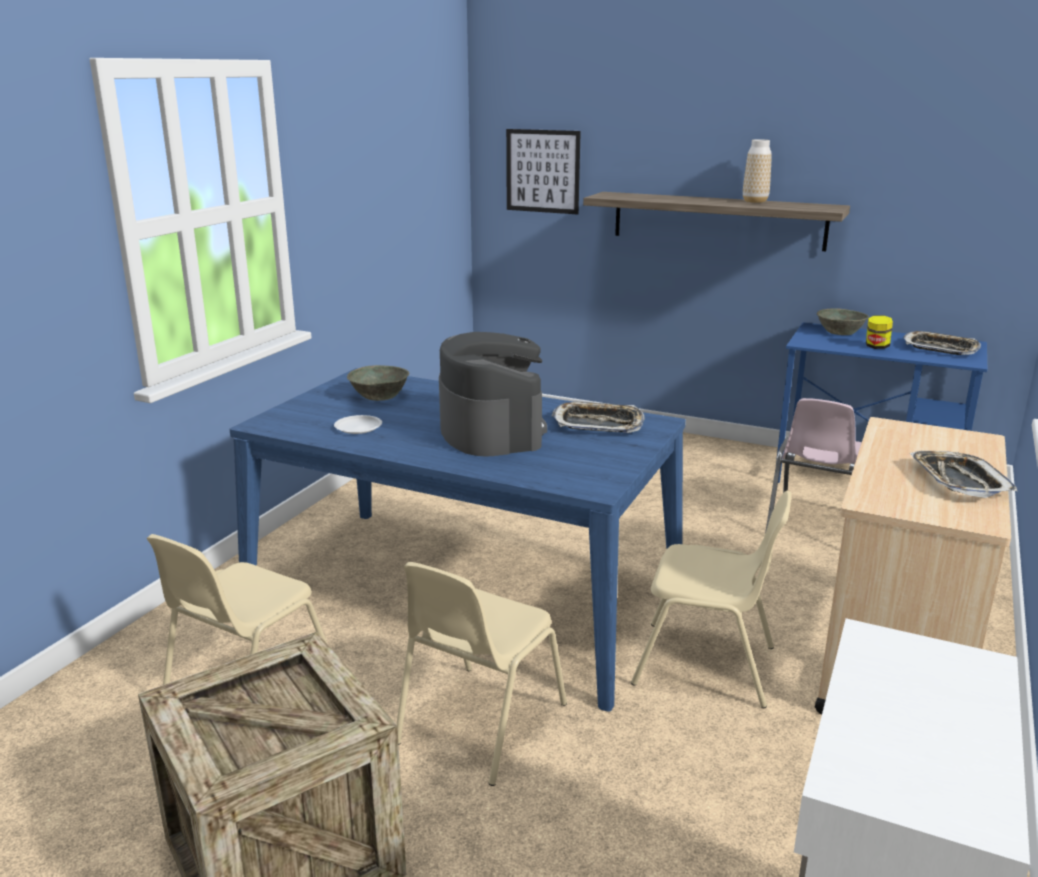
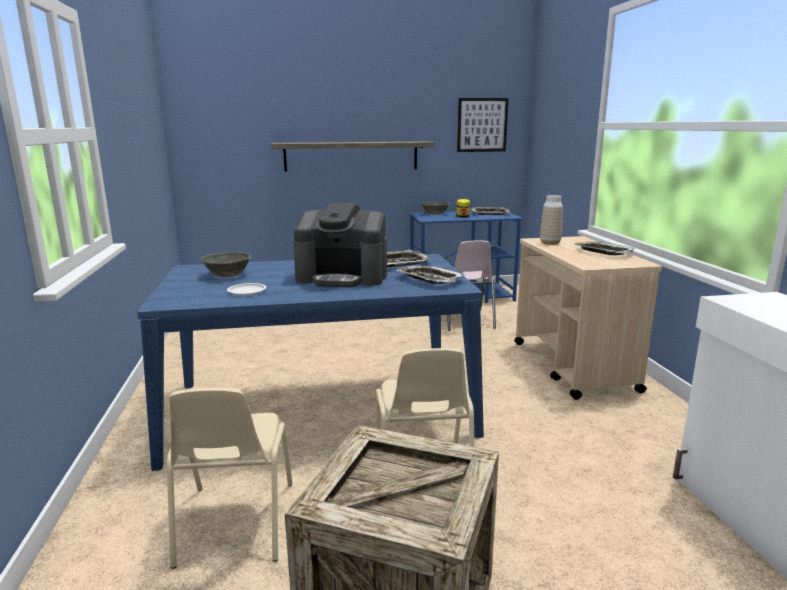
camera: 35 degrees left, 5 degrees down
(491, 431) = (343, 277): coffee machine -> coffee machine turned 150 degrees clockwise
(542, 171) = (225, 131): picture -> picture (482, 125)
(585, 463) = (429, 279): none -> tray
(707, 665) = (500, 397): beige chair -> none
(755, 201) = (376, 141): vase -> vase (550, 243)

